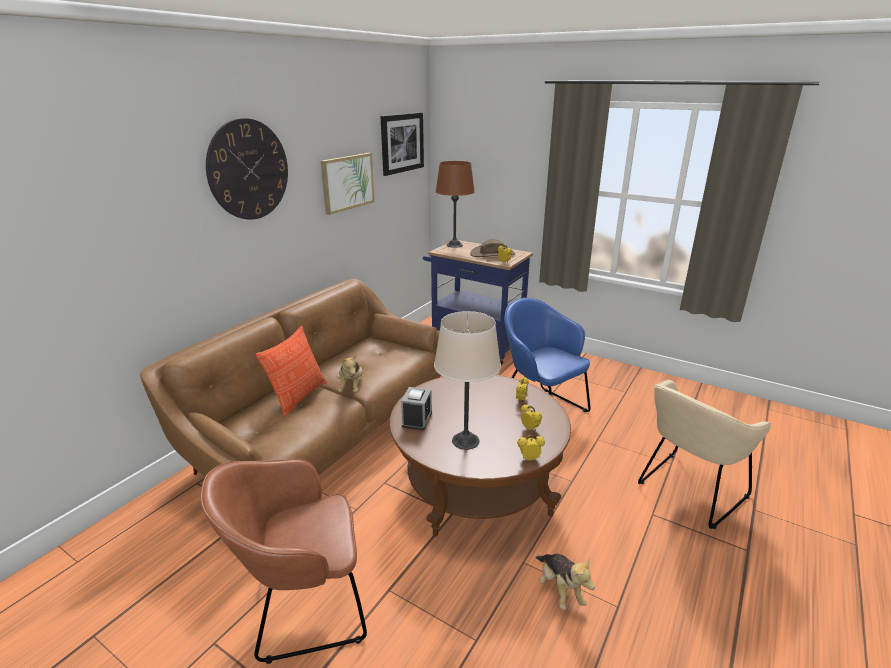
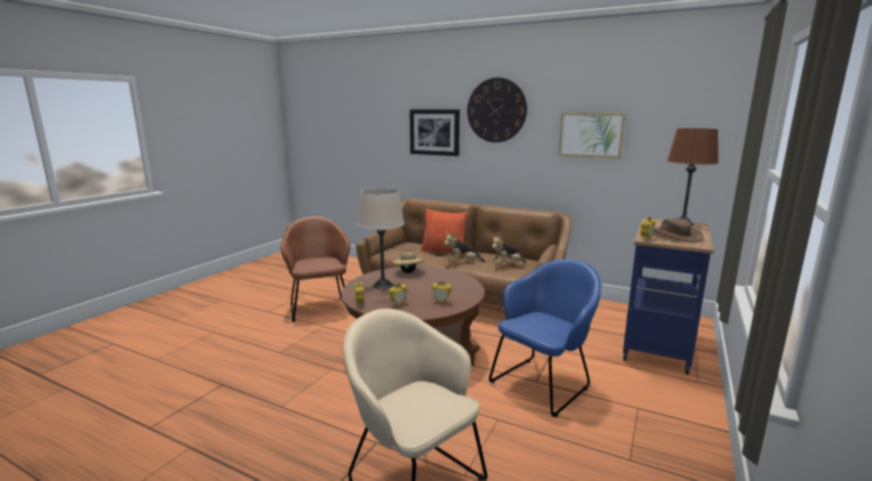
camera: 85 degrees right, 10 degrees down
(402, 143) = (685, 109): picture -> picture (434, 132)
(417, 419) = (408, 272): alarm clock -> beige hat
(559, 589) = (304, 382): plush toy -> plush toy (506, 265)

